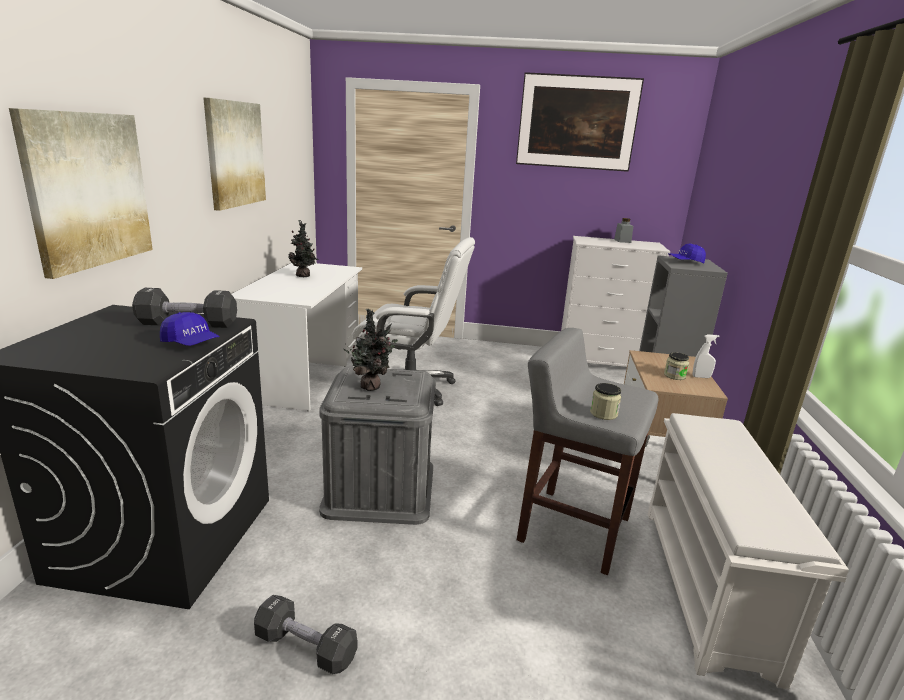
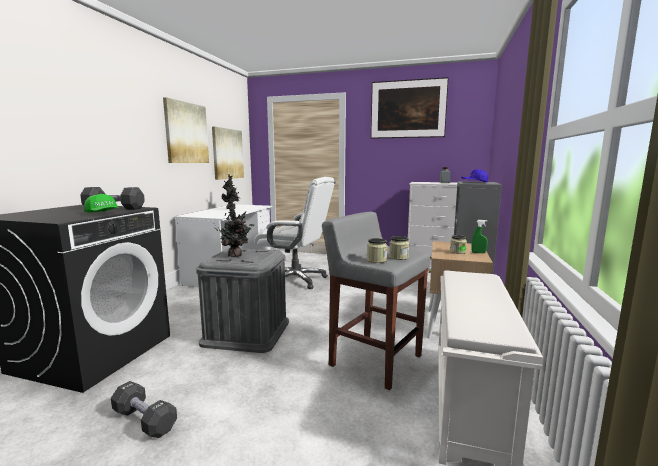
camera: 10 degrees right, 10 degrees down
(88, 190) = (72, 135): picture -> picture (227, 154)
(191, 343) = (103, 213): blue cap -> green cap
(627, 406) = (398, 257): none -> jar
(701, 377) = (478, 252): white spray bottle -> green spray bottle

